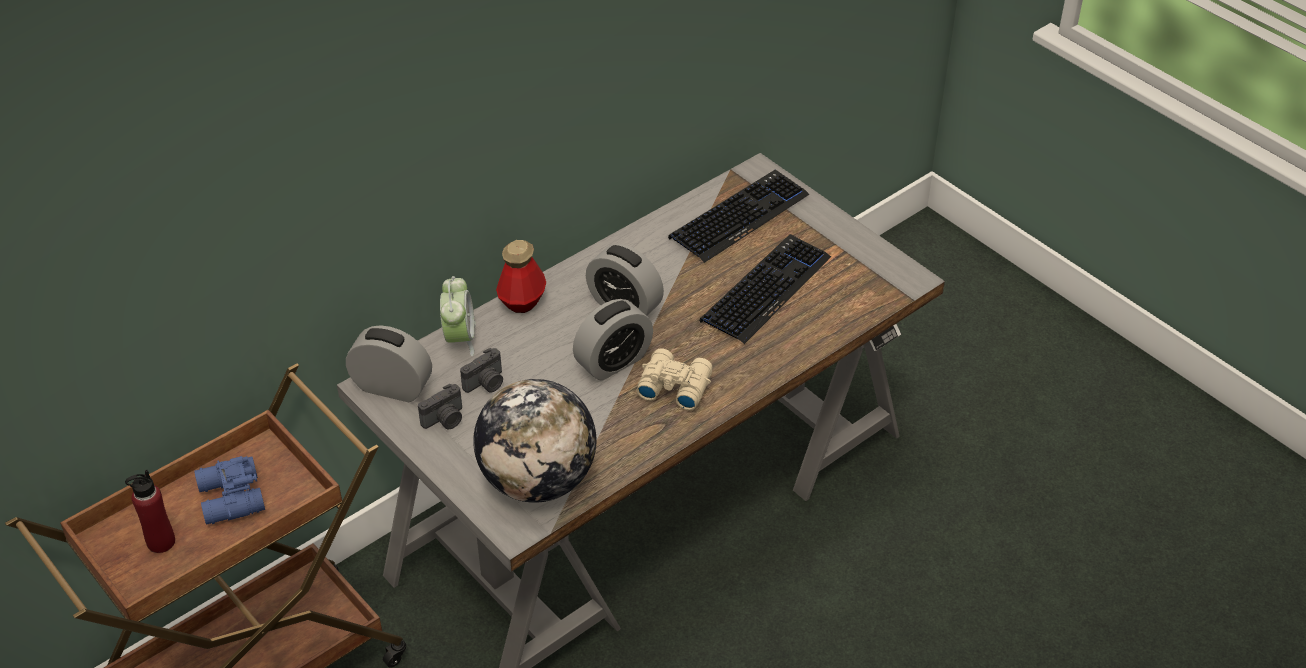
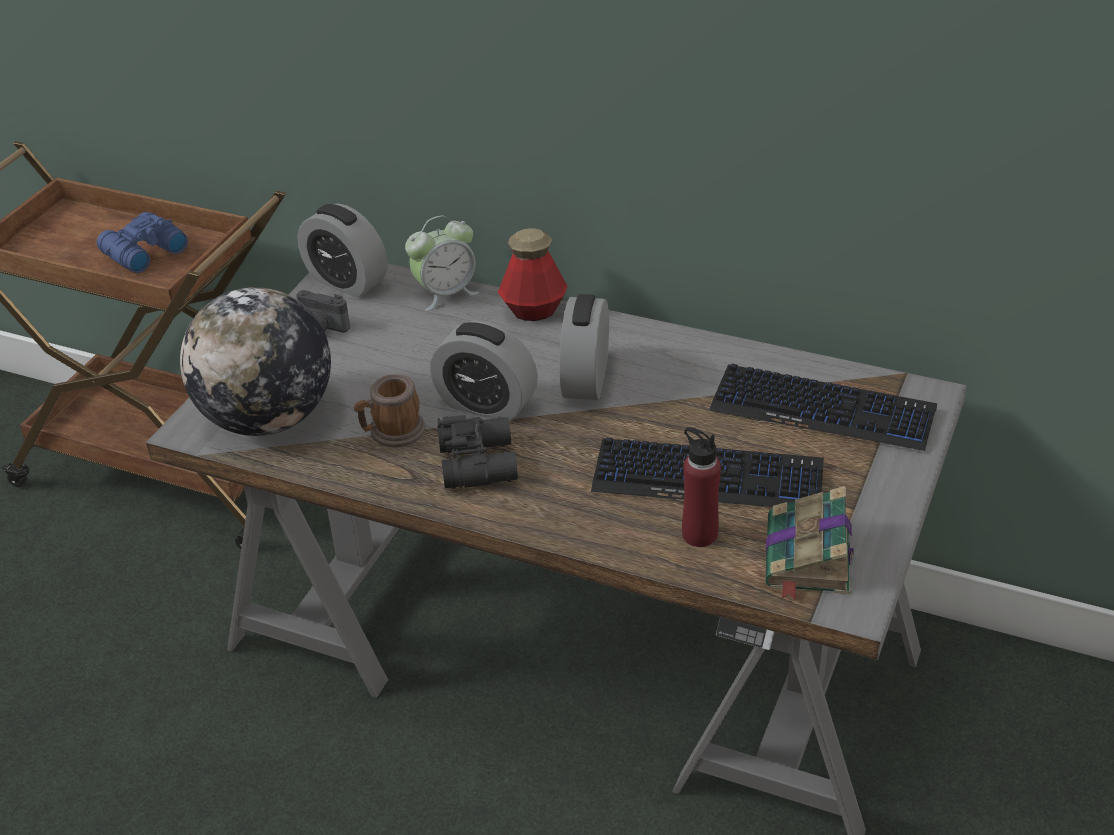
camera: 65 degrees right, 5 degrees down
(161, 542) = (75, 240): red bottle -> red bottle (699, 534)
(392, 387) = (347, 281): alarm clock -> alarm clock turned 135 degrees clockwise
(486, 383) = (391, 334): camera -> none
(608, 419) = (392, 433): none -> mug
(673, 385) = (480, 462): beige binoculars -> black binoculars
(864, 279) = (808, 558): none -> book

